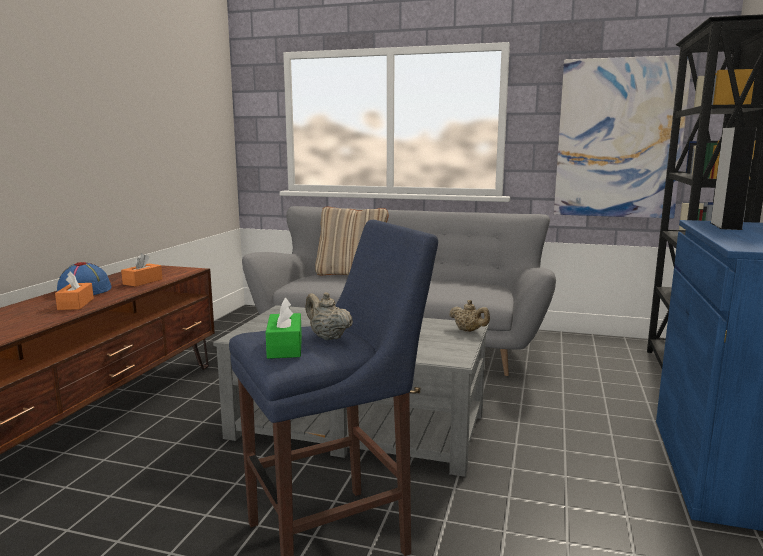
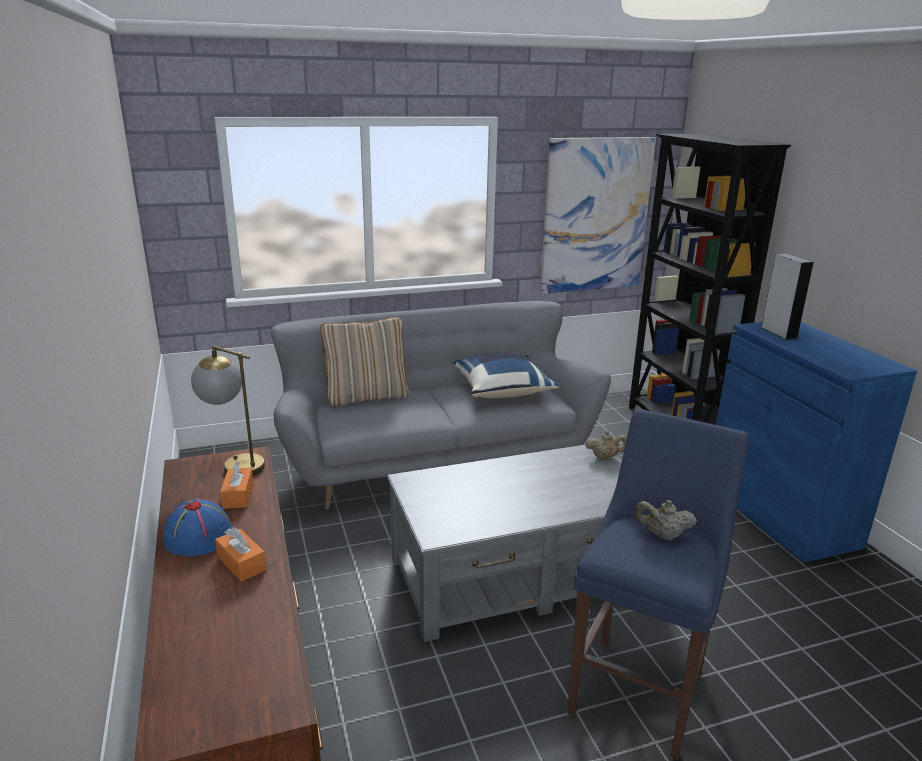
camera: 35 degrees left, 10 degrees up
(173, 271) = (234, 464): none -> table lamp
(285, 347) = (661, 561): green tissue box -> none
(464, 287) = (502, 391): none -> blue pillow

